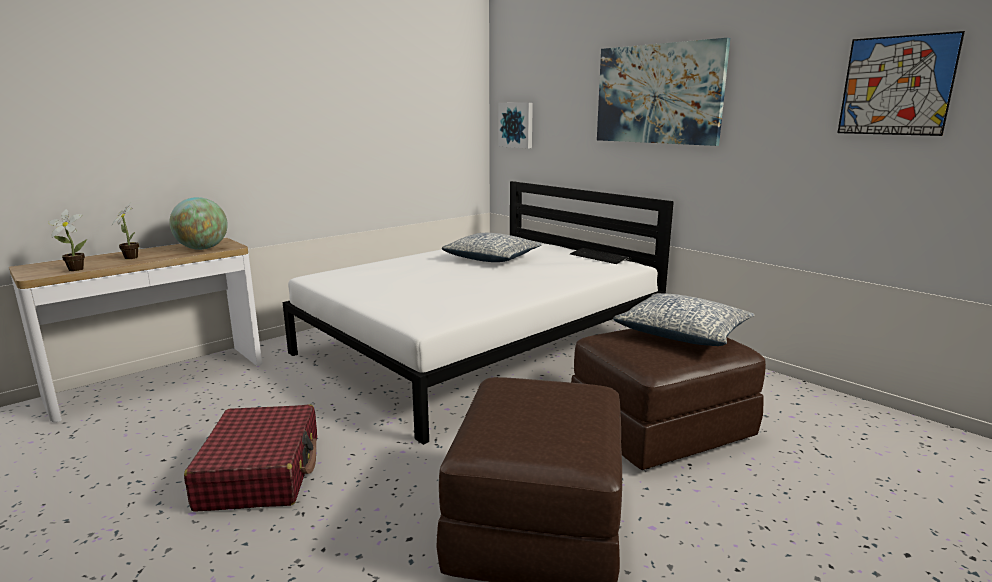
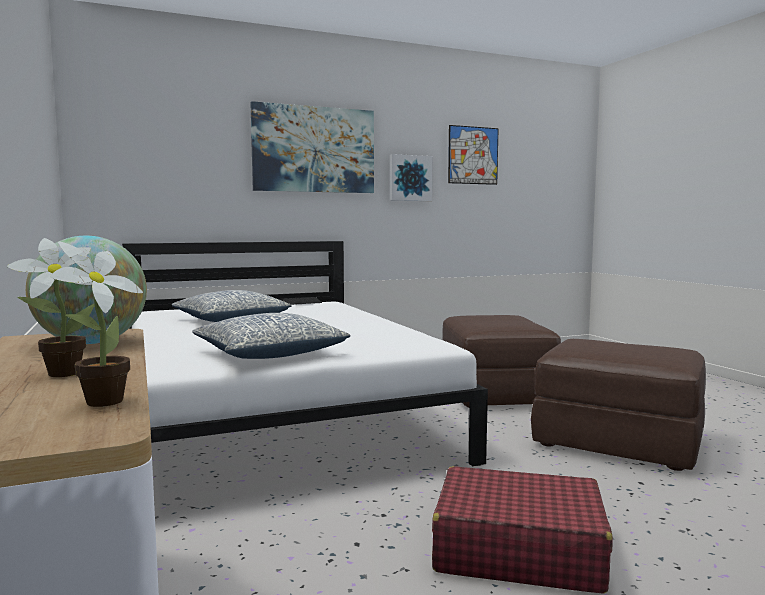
camera: 70 degrees left, 10 degrees down
(516, 125) = (120, 174): picture -> picture (410, 178)
(683, 334) = (486, 318): pillow -> pillow (270, 354)

